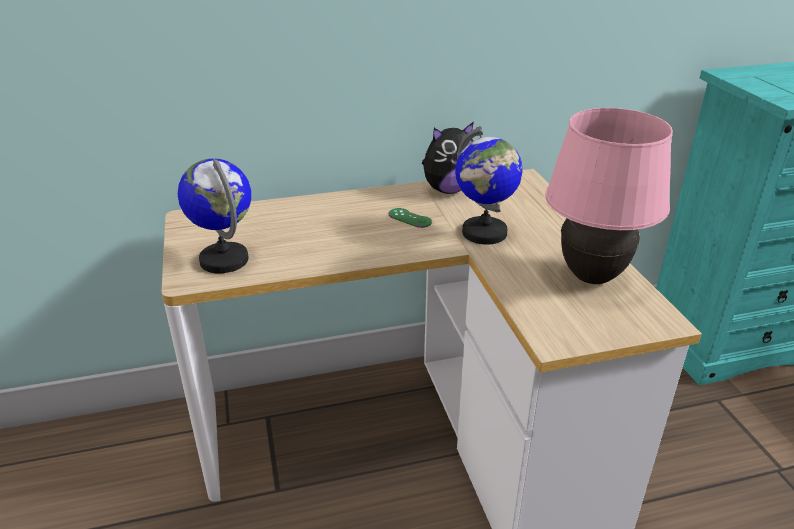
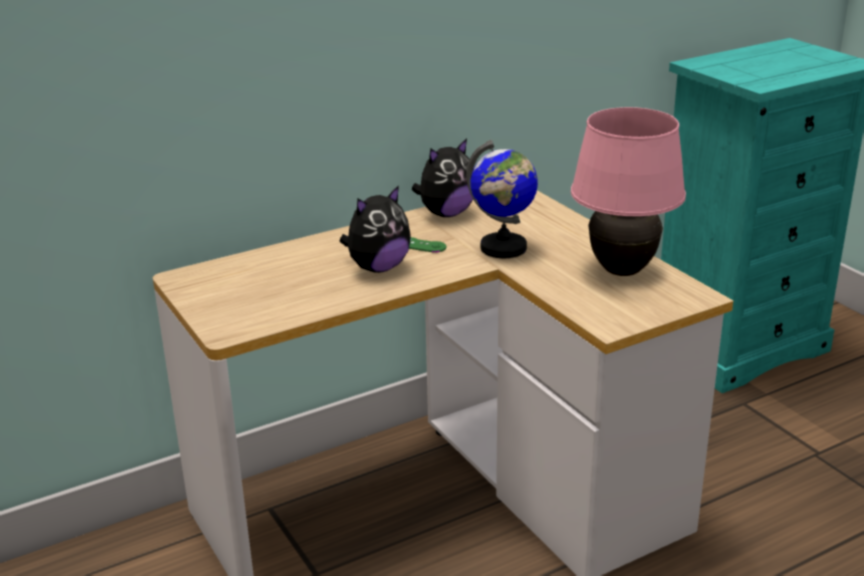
camera: 15 degrees left, 5 degrees down
(224, 260) = (252, 309): globe -> none
(358, 235) = (378, 268): none -> plush toy

